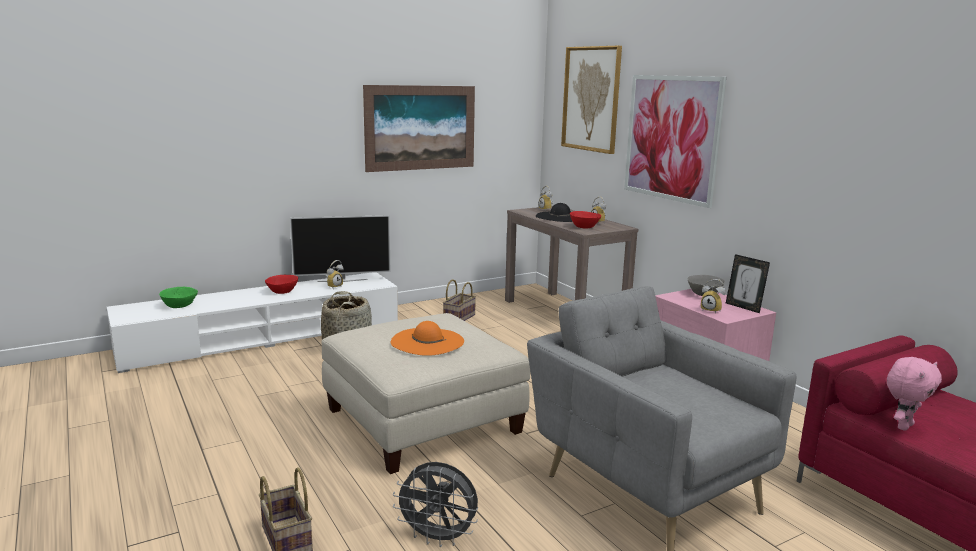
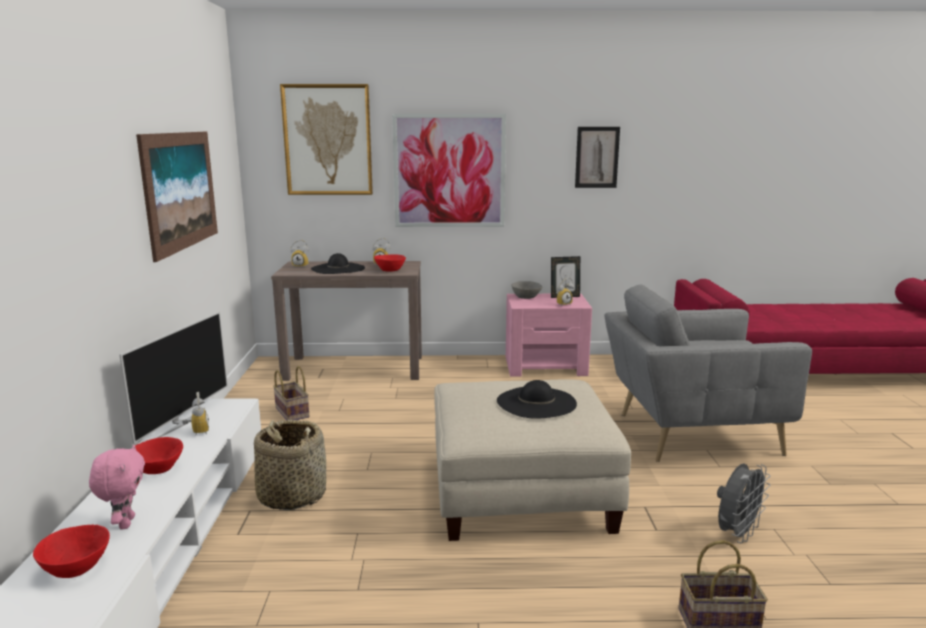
camera: 60 degrees left, 0 degrees up
(179, 306) = (77, 568): green bowl -> red bowl
(427, 341) = (536, 402): orange hat -> black hat
(818, 137) = (597, 157): none -> picture
(903, 426) = (757, 323): pink plush toy -> pink plush toy (125, 523)

